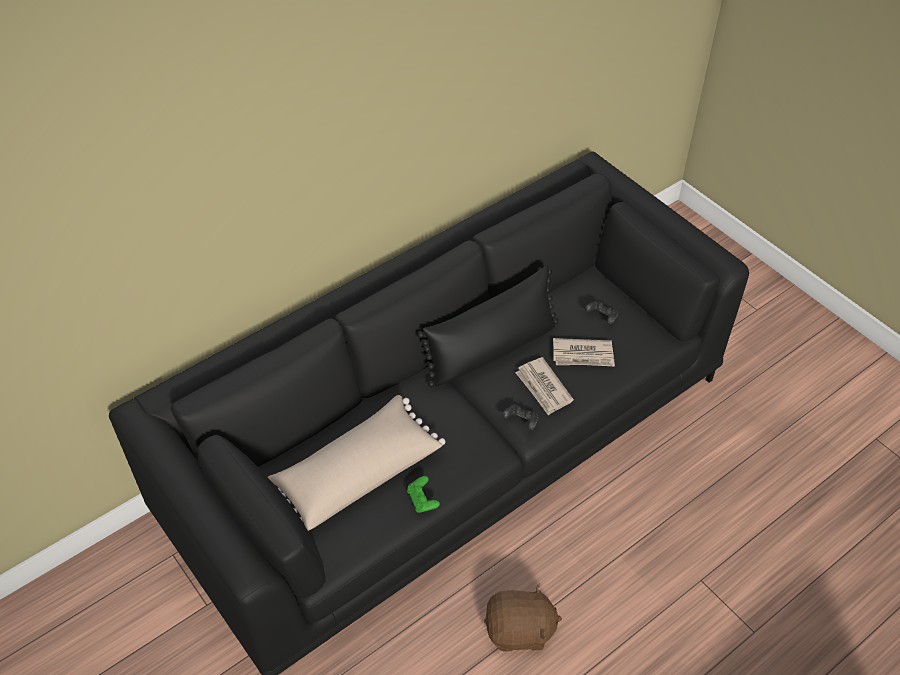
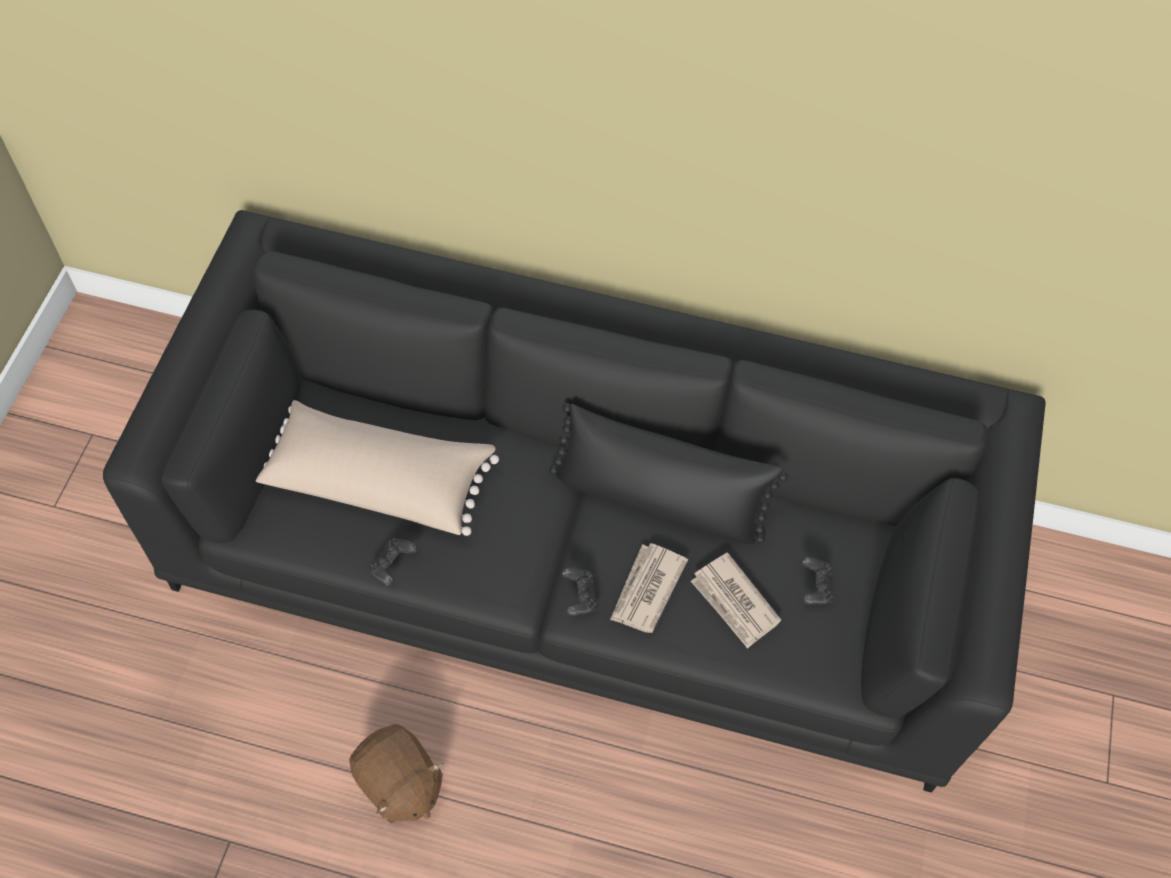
camera: 50 degrees right, 10 degrees up
(422, 500) = (392, 565): green game controller -> black game controller

